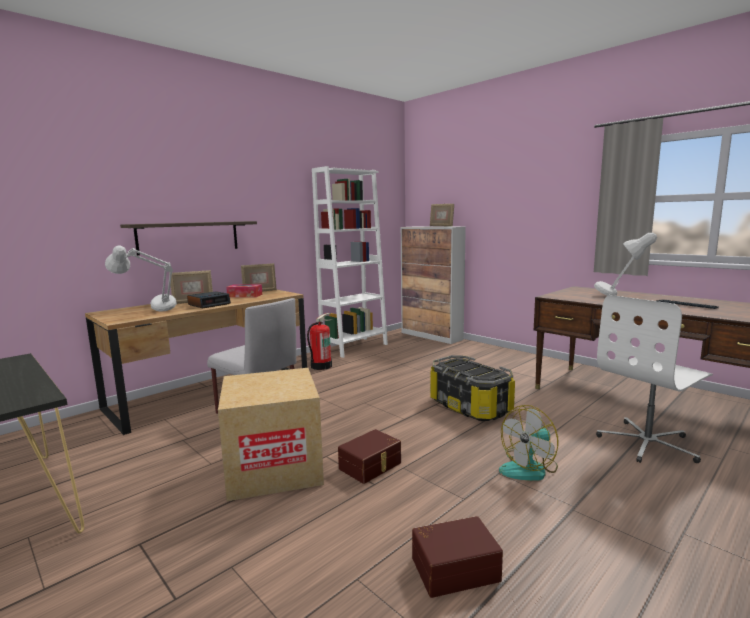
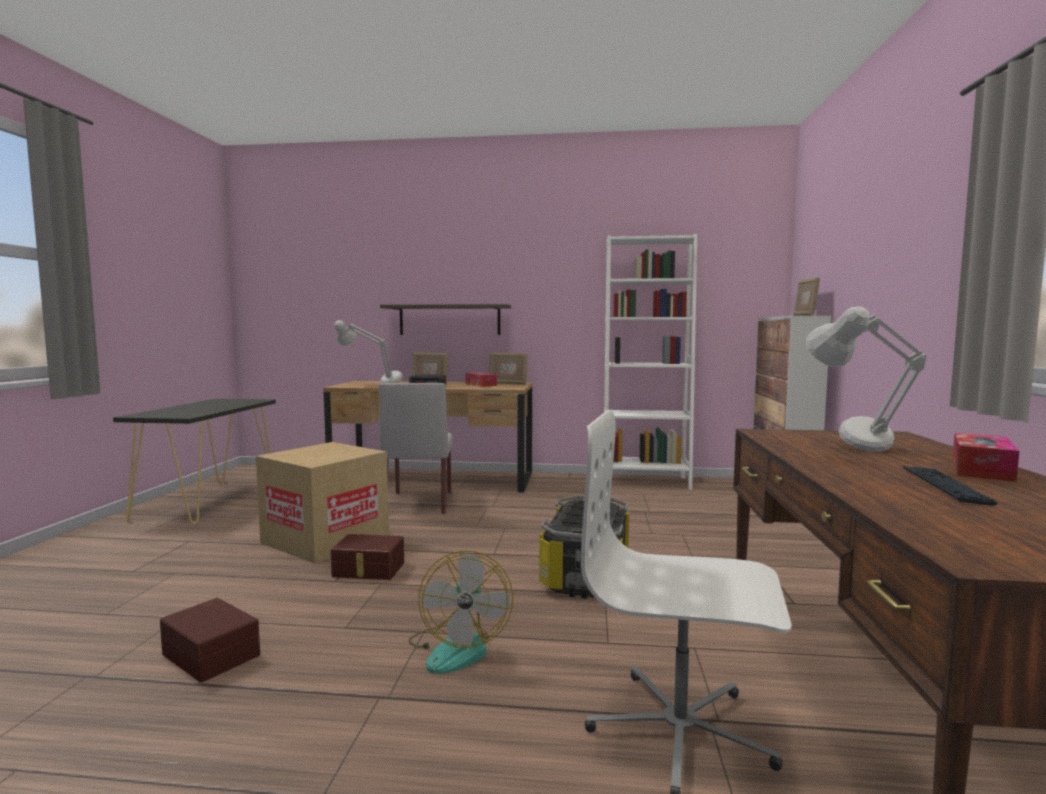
camera: 50 degrees right, 5 degrees down
(321, 366) = (562, 487): fire extinguisher -> none
(529, 468) = (458, 648): fan -> fan turned 105 degrees counterclockwise
(659, 296) = (981, 469): none -> tissue box

